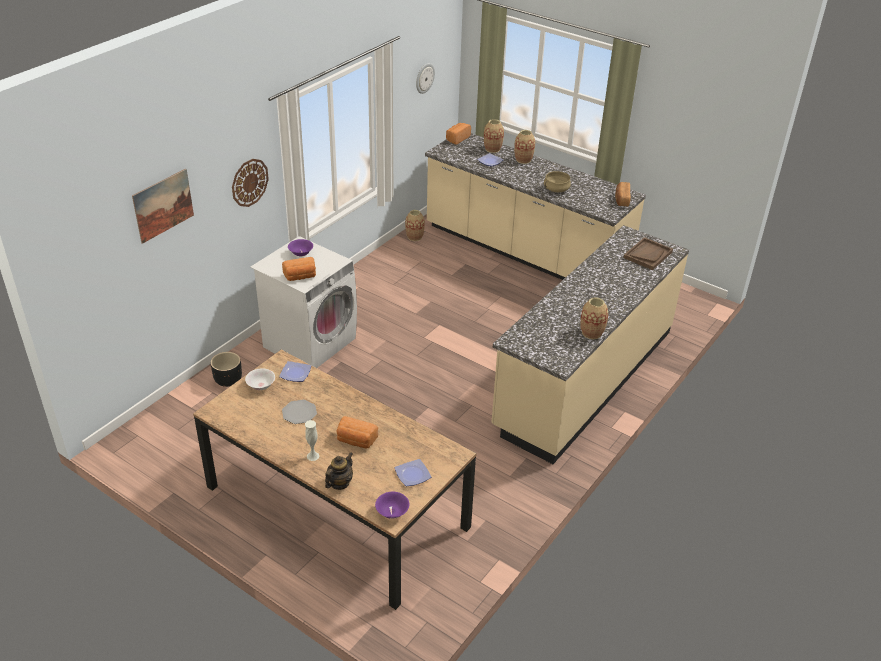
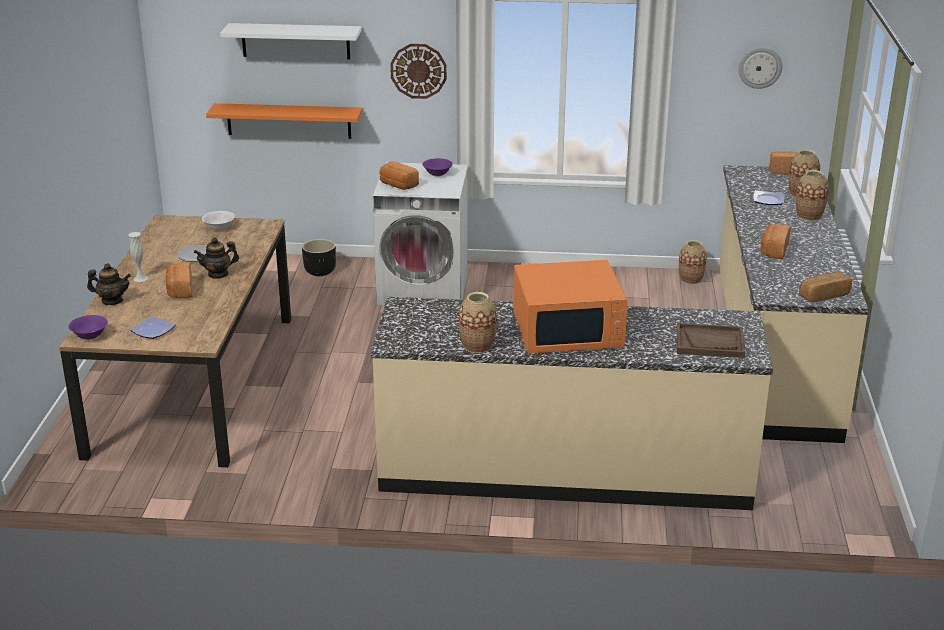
camera: 60 degrees right, 10 degrees down
(163, 205) = (295, 41): picture -> white shelf
(166, 276) = (288, 120): none -> orange shelf
(295, 373) = (254, 235): plate -> none
(346, 412) = (218, 274): none -> teapot
(556, 189) = (773, 251): beige cooking pot -> bread
(597, 293) = (569, 330): none -> orange microwave

